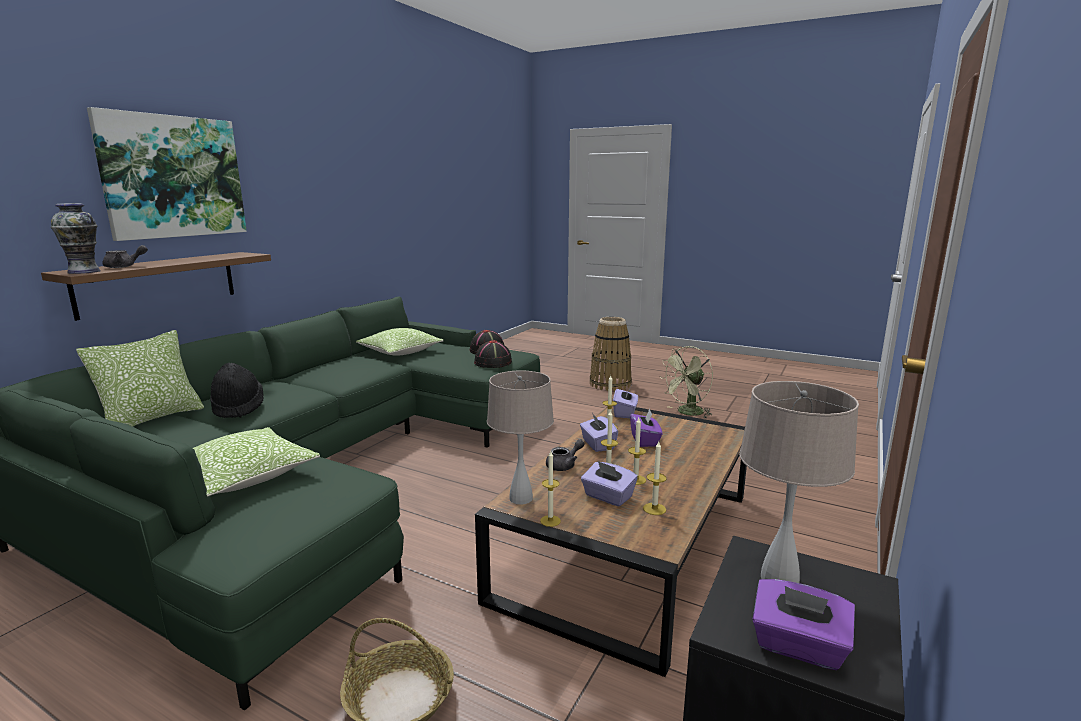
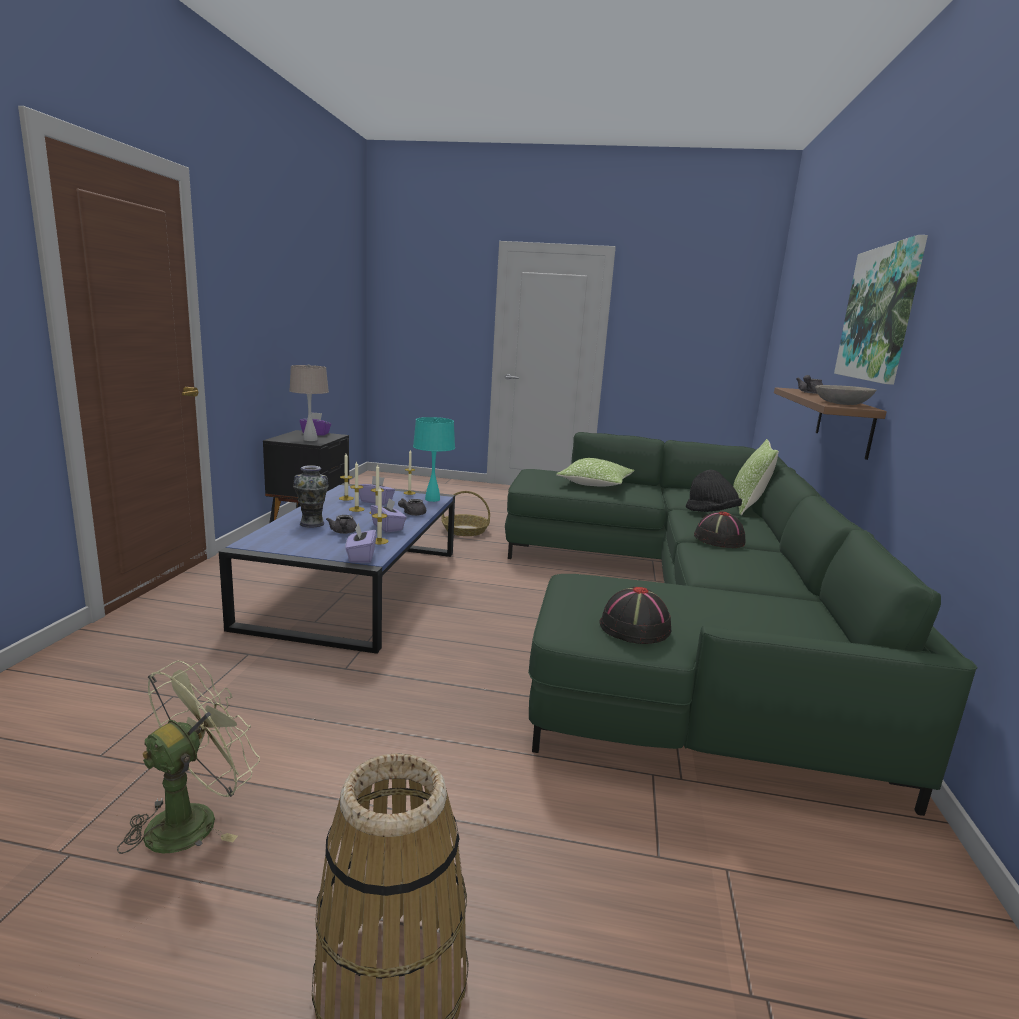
camera: 160 degrees right, 0 degrees up
(84, 271) = (795, 389): vase -> vase (312, 524)
(227, 255) = (842, 403): none -> grey bowl
(400, 352) = (766, 608): pillow -> none
(493, 363) = (581, 594): black hat -> black hat (718, 539)
(520, 498) = (432, 499): beige table lamp -> turquoise table lamp
(629, 542) = (357, 586): brown coffee table -> blue coffee table
(645, 440) = (343, 532): purple tissue box -> grey teapot

